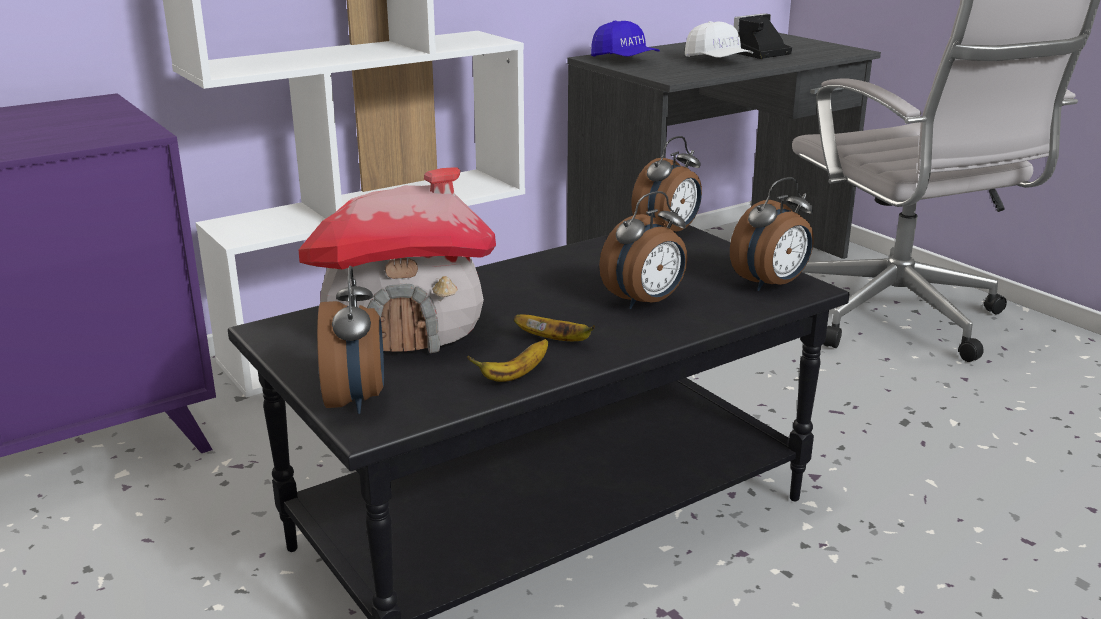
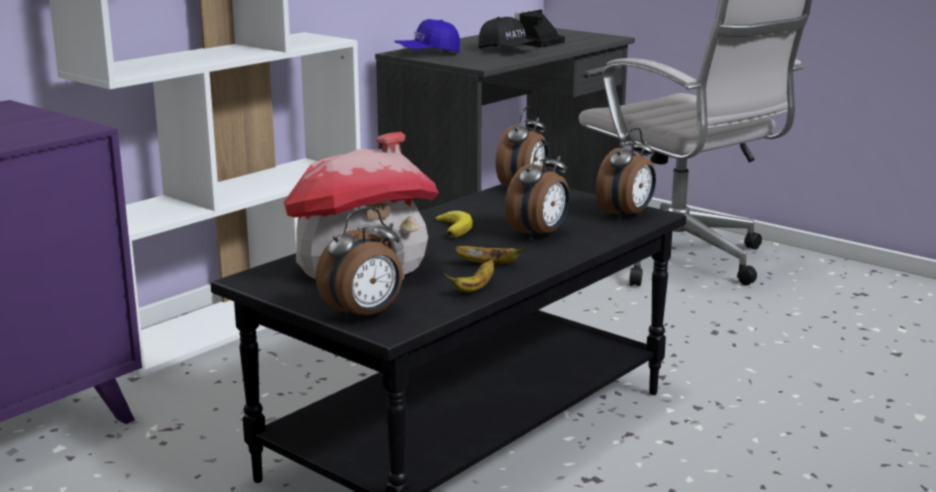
camera: 15 degrees left, 5 degrees down
(356, 400) = (364, 315): alarm clock -> alarm clock turned 75 degrees clockwise
(550, 282) = (455, 228): none -> banana
(624, 60) = (428, 53): blue cap -> blue cap turned 120 degrees clockwise
(718, 61) = (508, 51): white cap -> black cap

